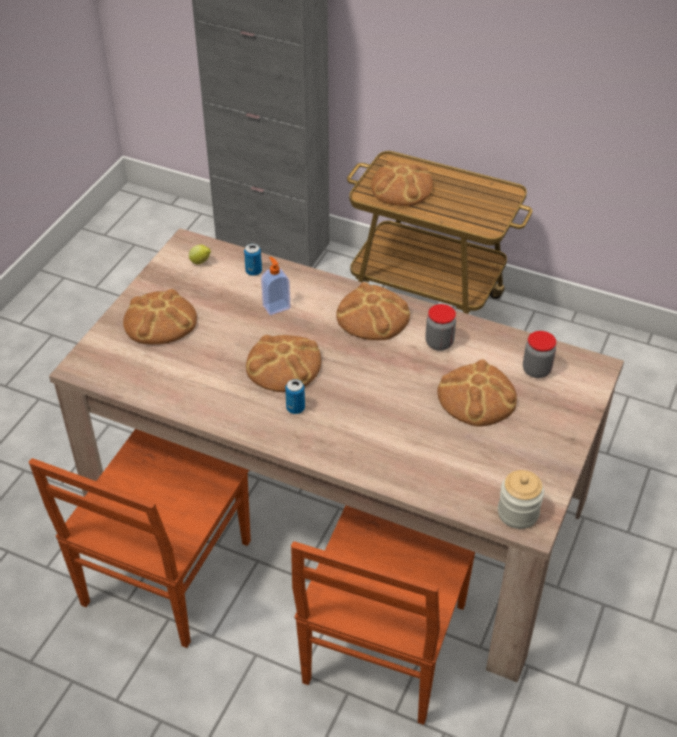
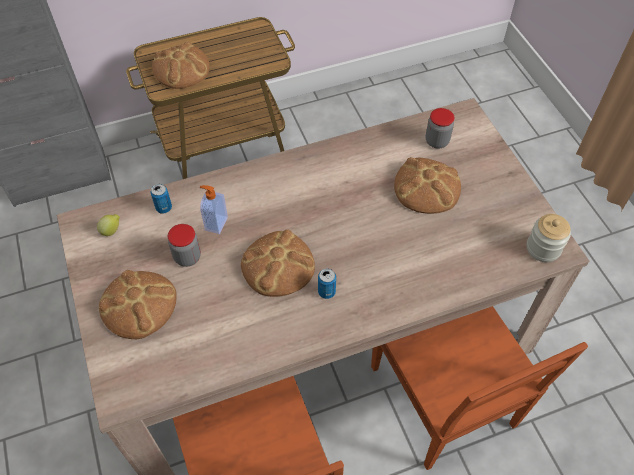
camera: 45 degrees left, 10 degrees up
(373, 315) = (292, 179): bread -> none
(439, 343) = (358, 167): jar -> jar (187, 257)

